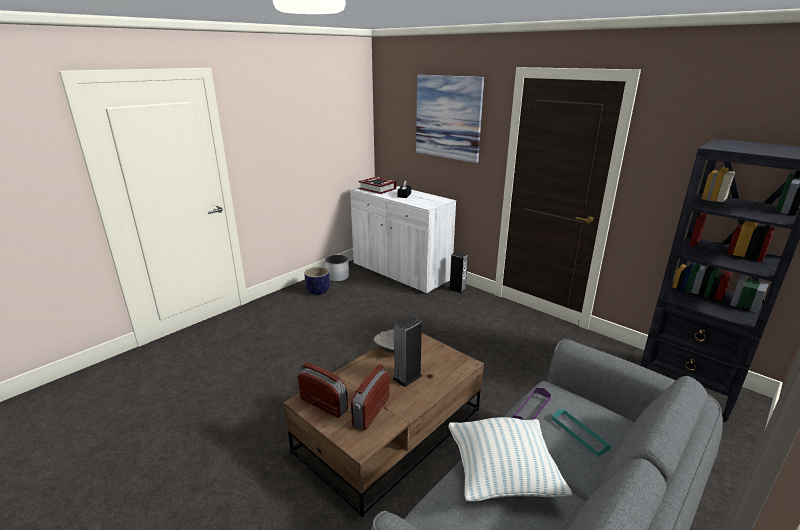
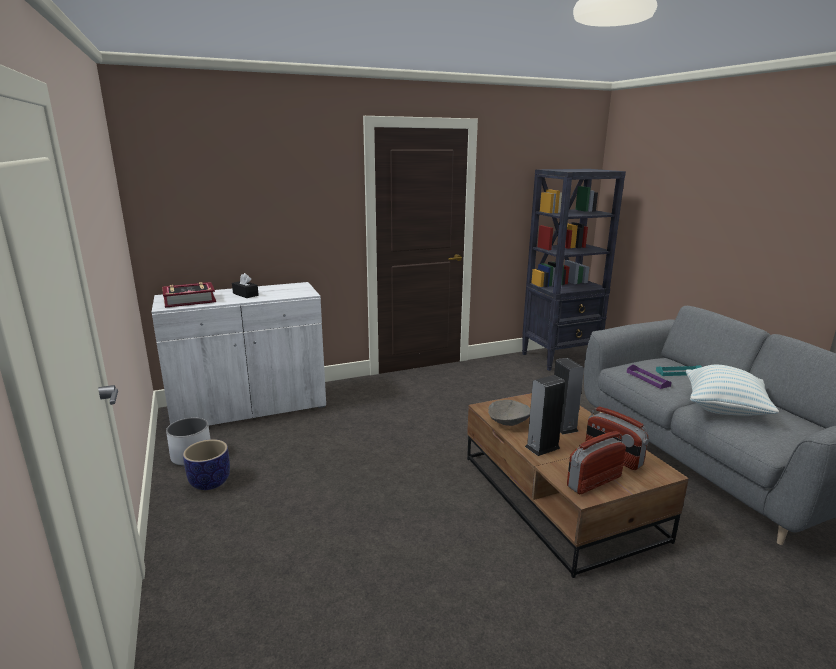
camera: 65 degrees left, 5 degrees down
(448, 117) = (277, 180): picture -> none
(457, 289) = (337, 388): speaker -> speaker (542, 447)

